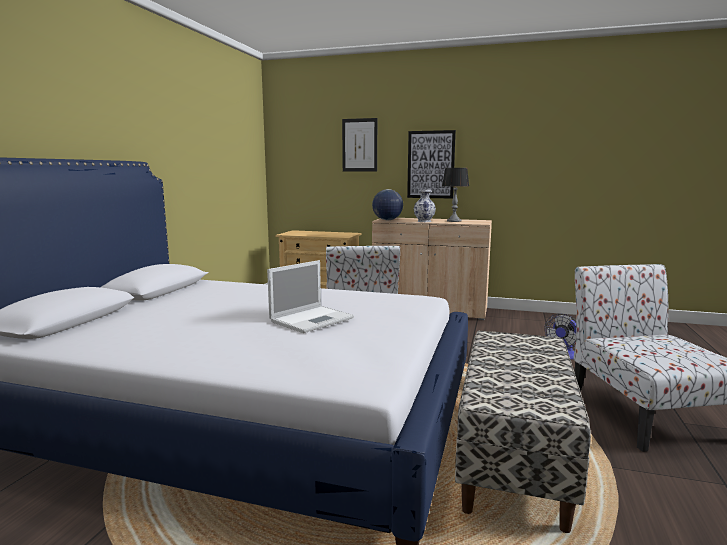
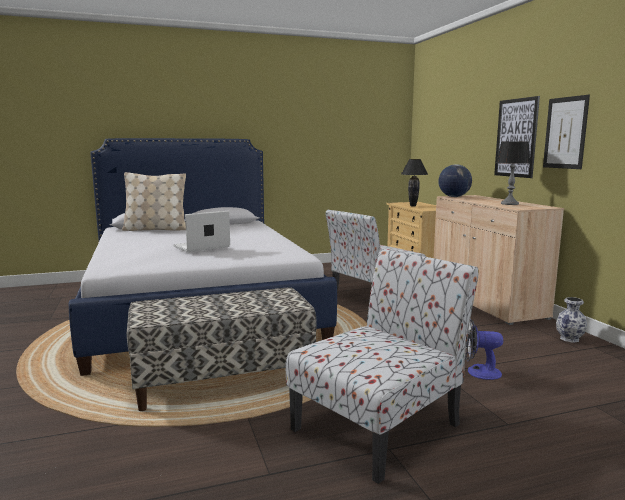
camera: 55 degrees right, 0 degrees up
(108, 321) = (156, 229): none -> beige pillow
(312, 319) = (201, 247): laptop -> laptop turned 135 degrees clockwise
(316, 234) = (412, 206): none -> black table lamp
(359, 145) = (466, 118): picture -> picture (565, 133)
(423, 221) = (476, 201): vase -> vase (569, 339)

